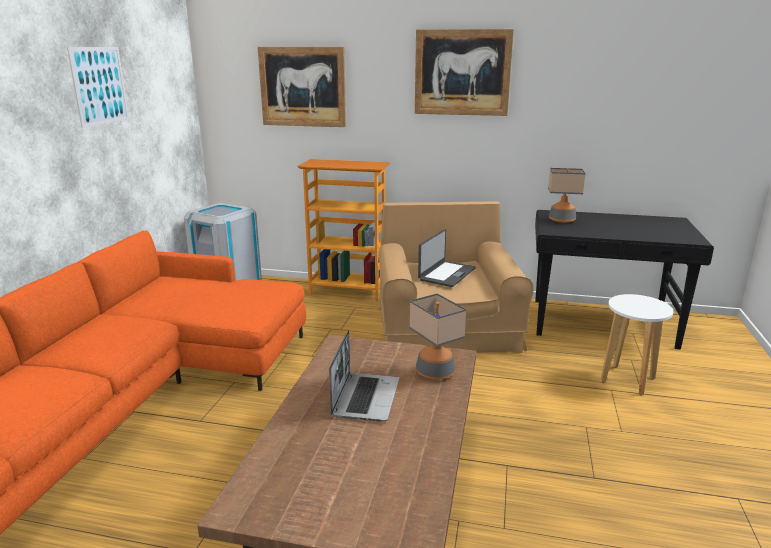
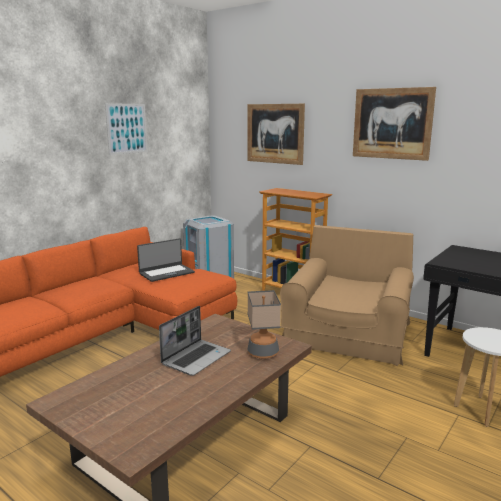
camera: 25 degrees right, 5 degrees down
(446, 274) = (351, 288): laptop -> laptop (166, 273)
(561, 220) = (462, 255): table lamp -> none

